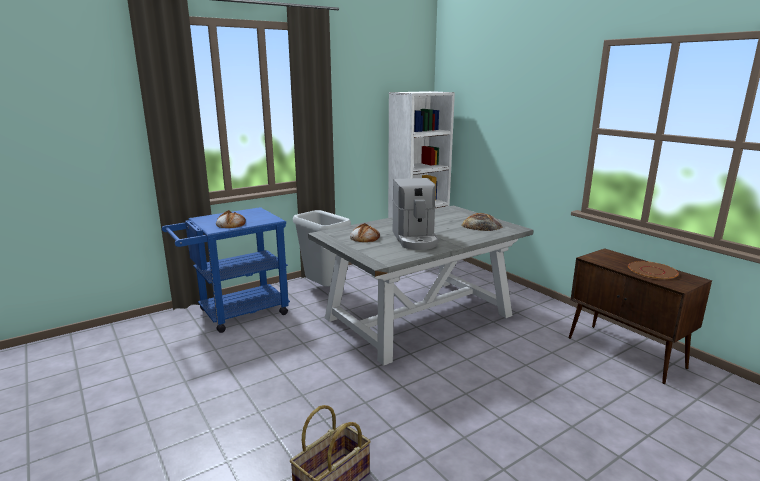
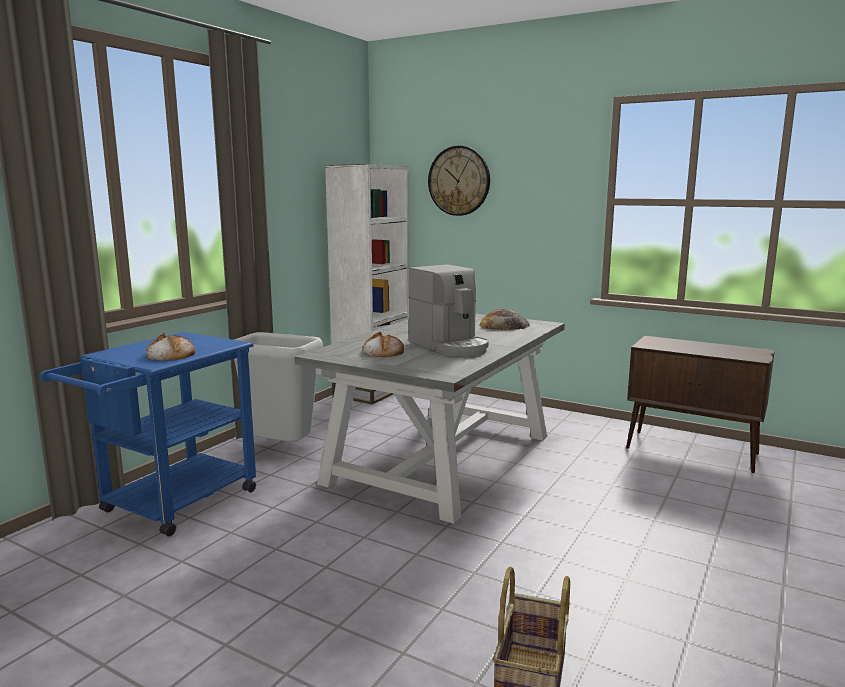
camera: 25 degrees left, 5 degrees down
(488, 105) = (459, 181): none -> wall clock
(652, 271) = (716, 349): brown plate -> none

